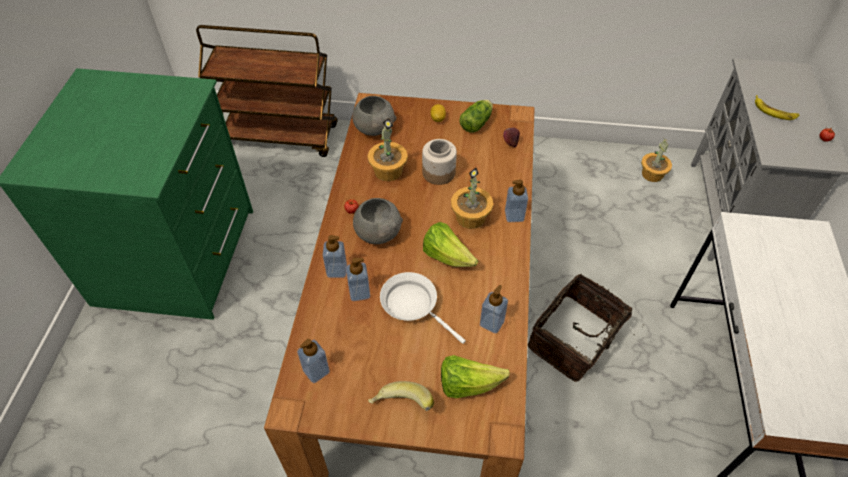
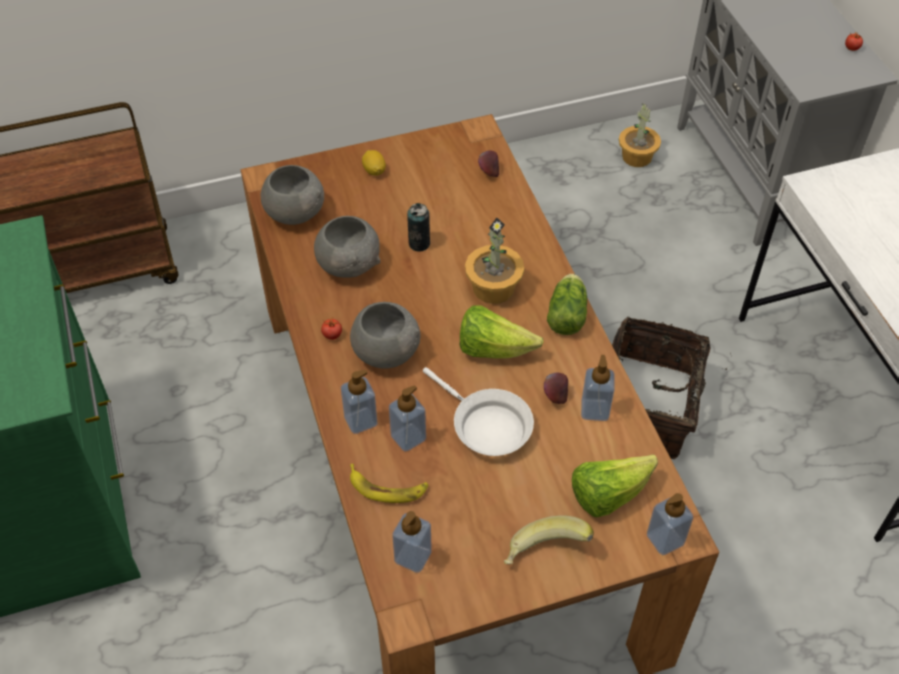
camera: 25 degrees left, 0 degrees up
(388, 170) = (348, 264): potted plant -> grey bowl
(413, 305) = (486, 426): white frying pan -> white frying pan turned 150 degrees counterclockwise
(439, 172) = (419, 243): jar -> can
(470, 303) = (555, 396): none -> apple
(477, 122) = (430, 159): lettuce -> lettuce (567, 313)
(514, 216) = (547, 266): soap dispenser -> soap dispenser (665, 539)
(774, 111) = (781, 30): banana -> banana (387, 487)

